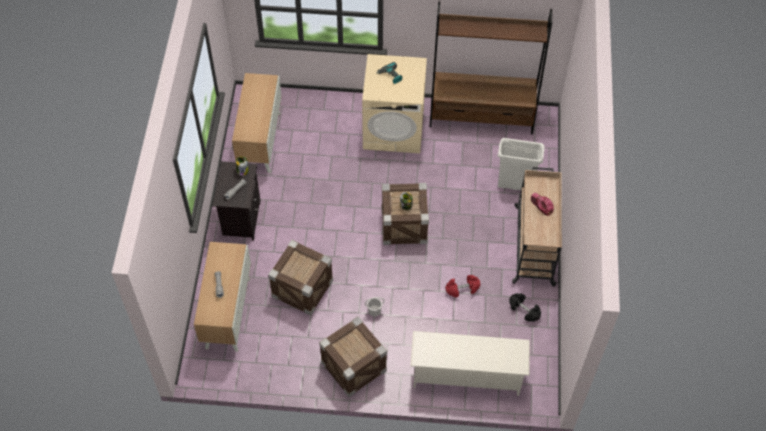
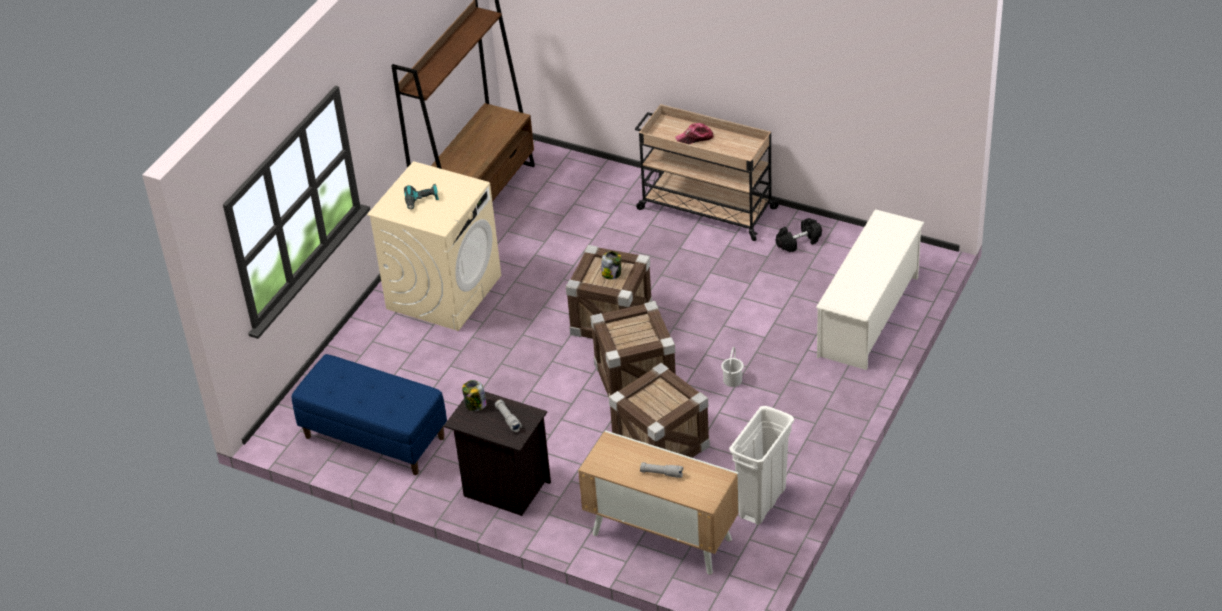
camera: 65 degrees left, 15 degrees down
(260, 141) = (373, 437): cabinet -> blue bench
(353, 367) = (810, 420): crate -> crate (635, 378)
(462, 289) = (740, 289): red dumbbell -> none
(515, 184) = (604, 201): white trash can -> white trash can (762, 502)

